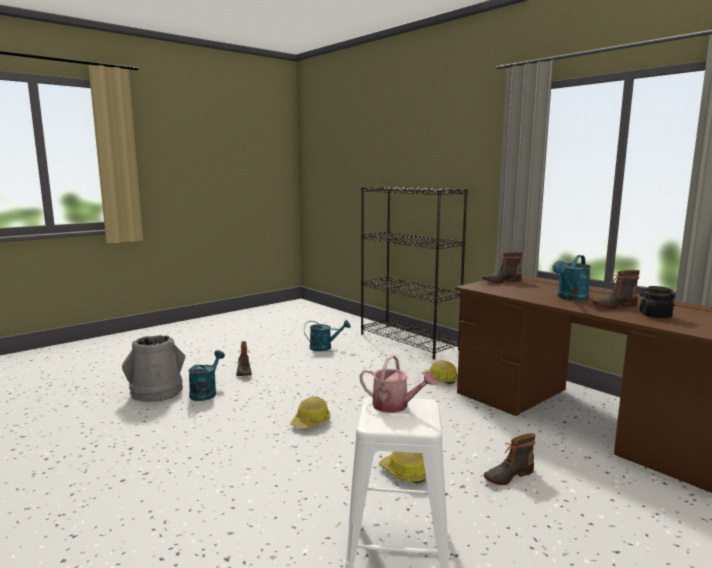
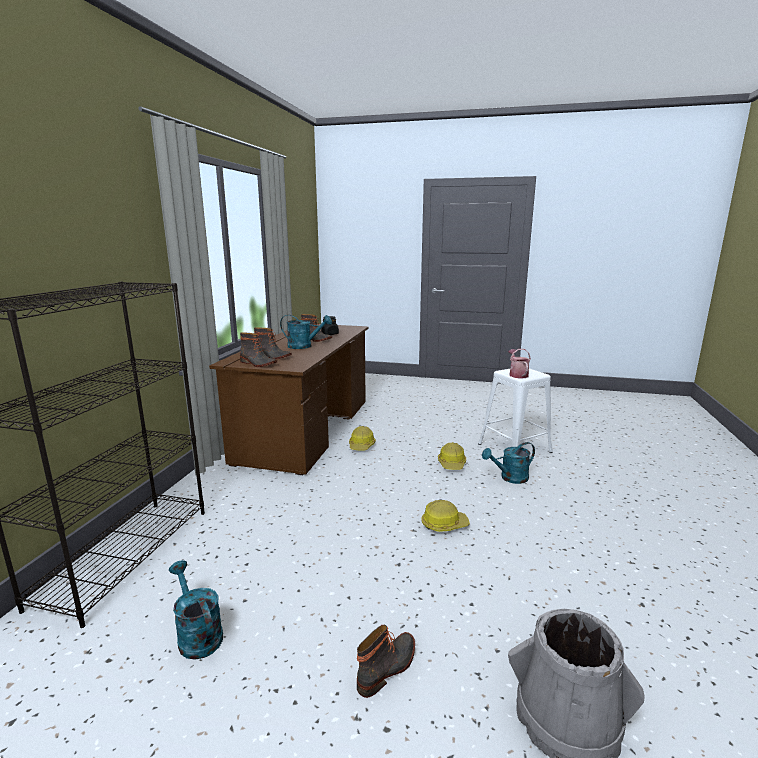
camera: 125 degrees left, 5 degrees up
(206, 392) = (493, 651): turquoise watering can -> turquoise watering can (510, 478)
(440, 379) = (271, 493): hard hat -> hard hat (362, 445)
(508, 475) = (409, 439): boot -> boot (272, 357)

